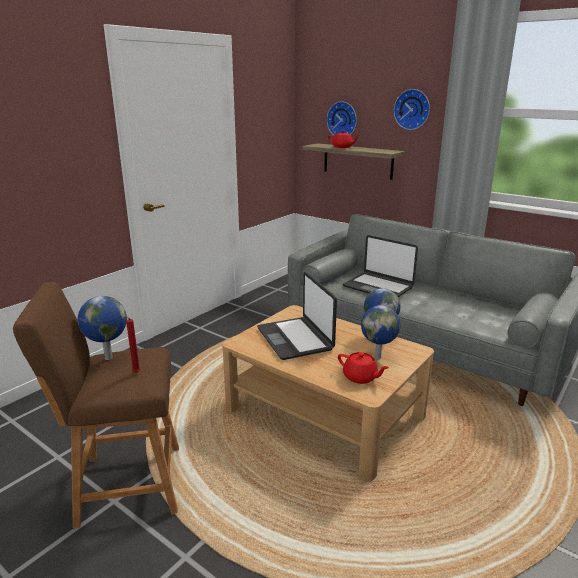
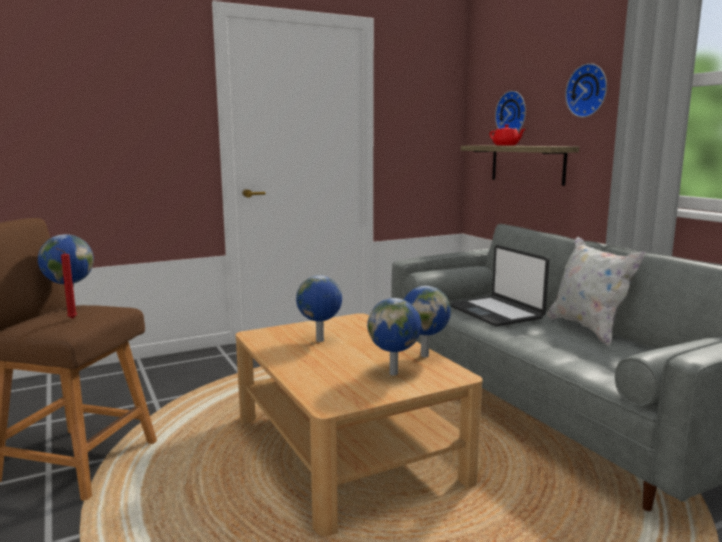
camera: 25 degrees right, 10 degrees down
(295, 339) = (320, 341): laptop -> globe
(360, 377) = (343, 387): red teapot -> none
(444, 291) = (588, 329): none -> white pillow

